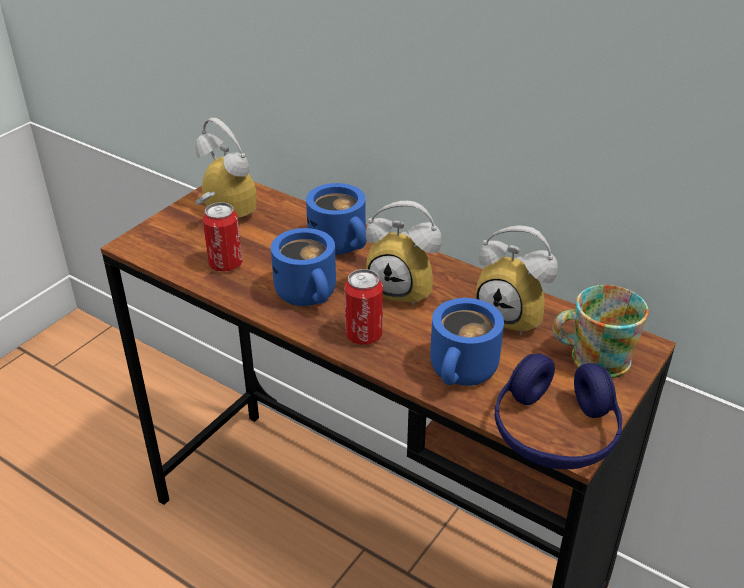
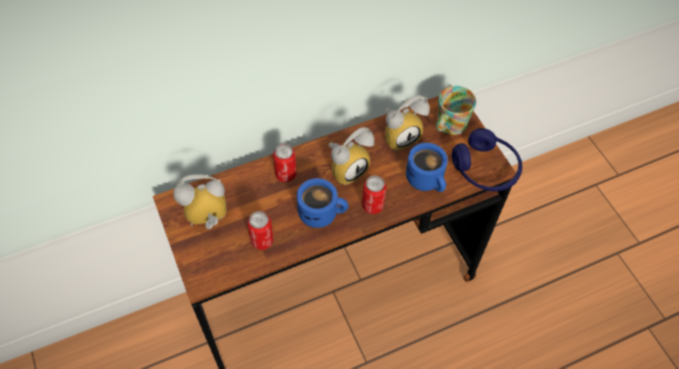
camera: 60 degrees left, 20 degrees up
(342, 244) = (286, 174): blue mug -> can

